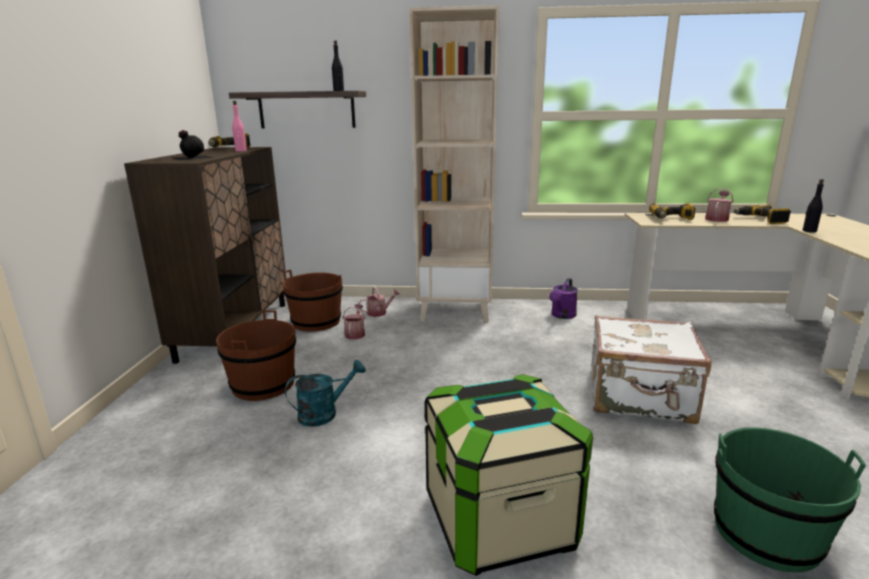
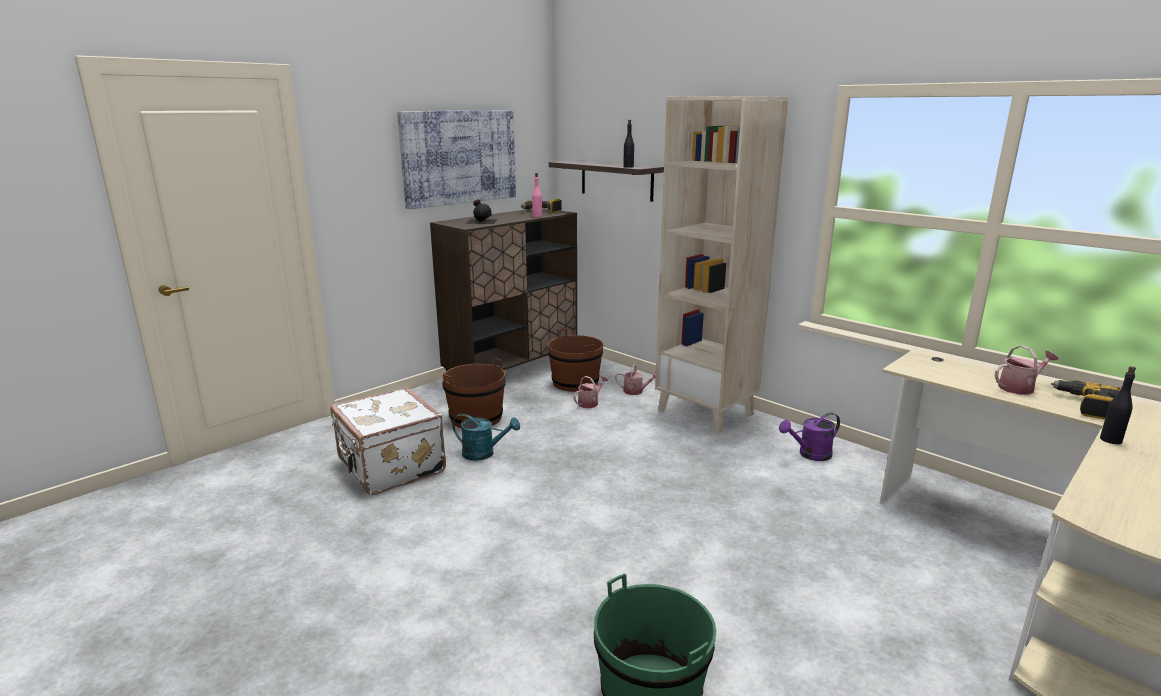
camera: 40 degrees right, 0 degrees up
(134, 81) = (458, 157): none -> picture
(499, 521) = (483, 571): storage box -> none
(640, 398) = (743, 556): white suitcase -> white suitcase (389, 467)
(671, 218) = (947, 371): power drill -> none

